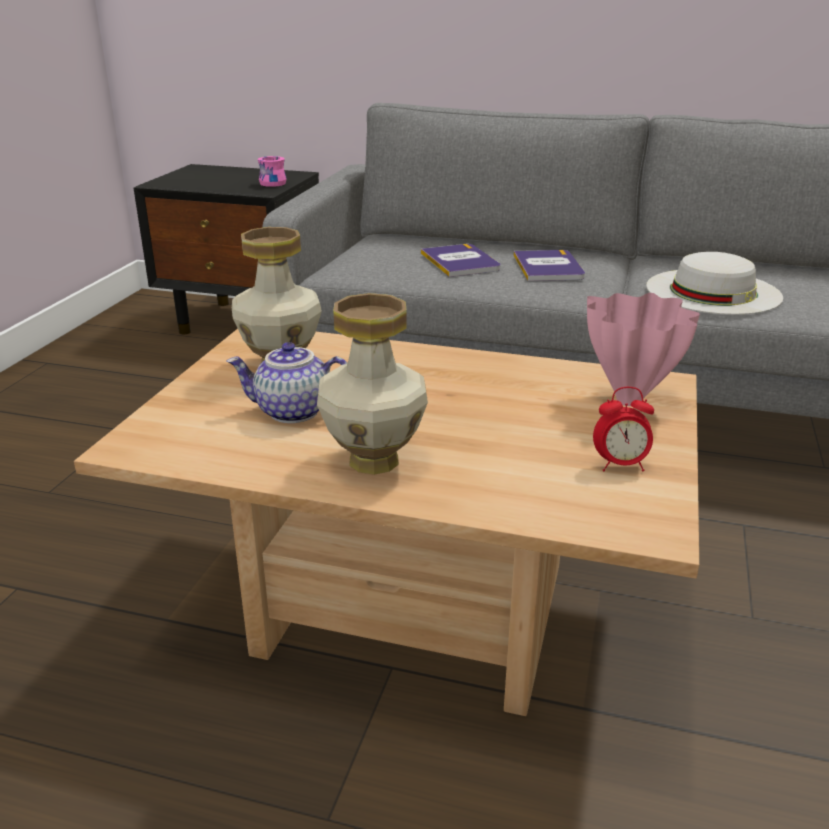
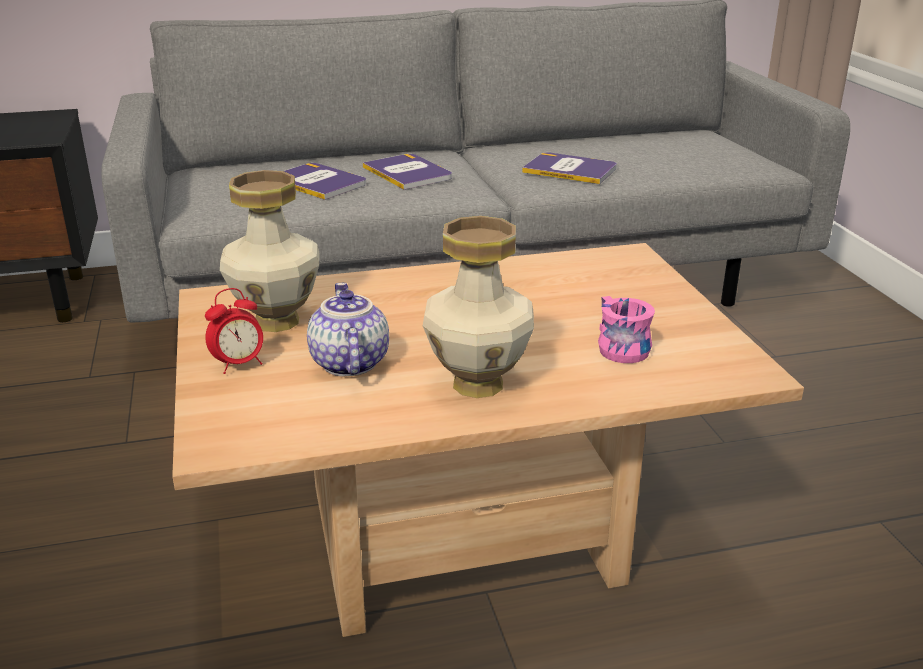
camera: 30 degrees left, 0 degrees up
(272, 182) = (36, 128): pink mug -> pink mug (616, 348)
(292, 412) = (347, 363): teapot -> teapot turned 105 degrees clockwise
(620, 465) = (673, 330): alarm clock -> alarm clock (239, 364)
(630, 401) = (623, 277): pink vase -> none
(713, 291) = (570, 170): white hat -> book

